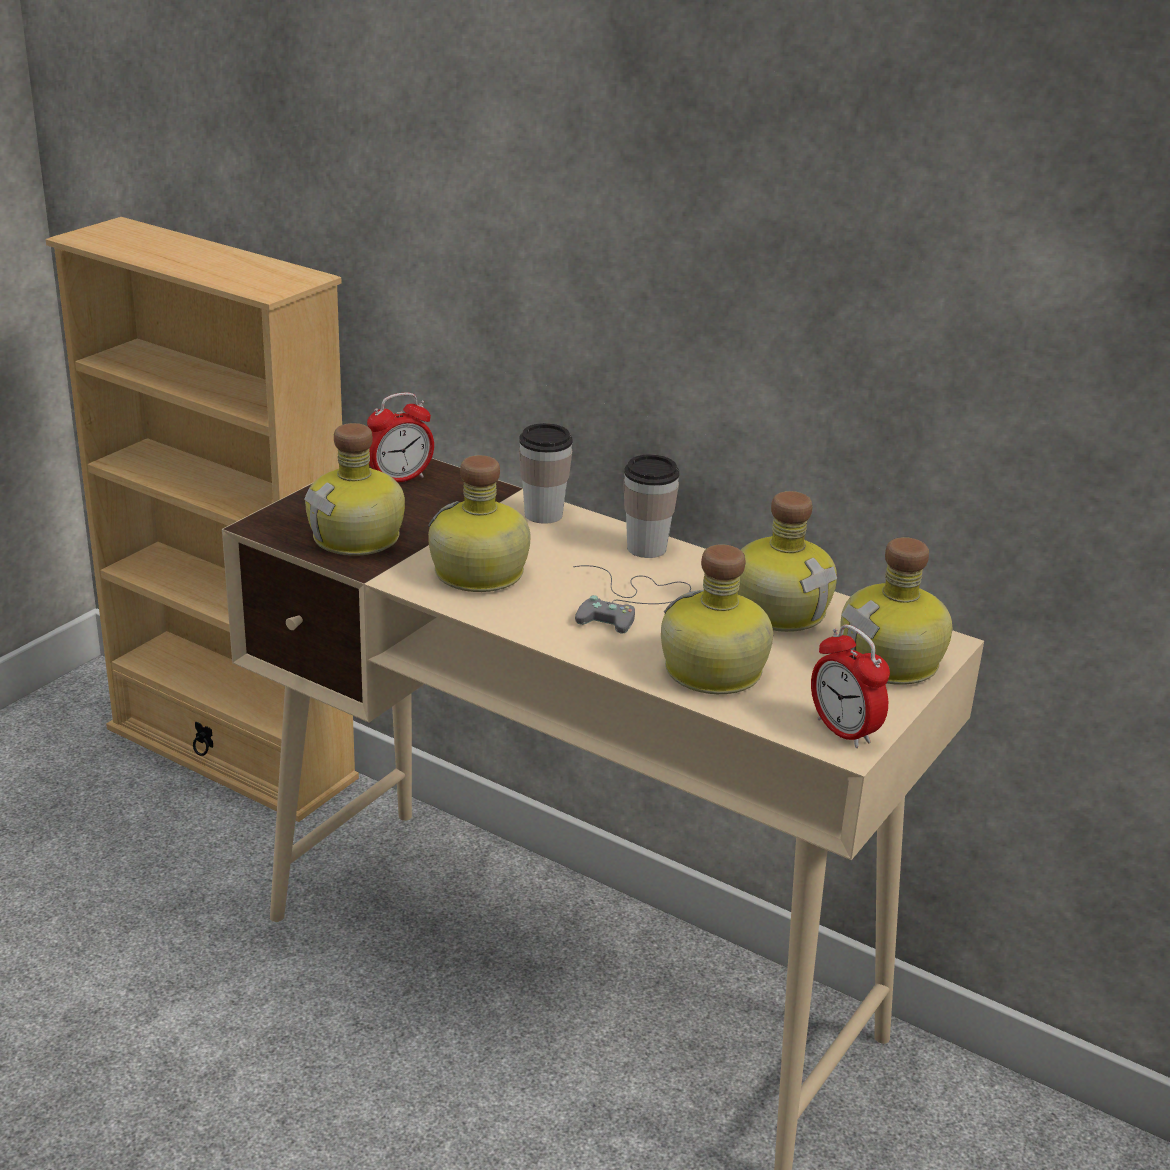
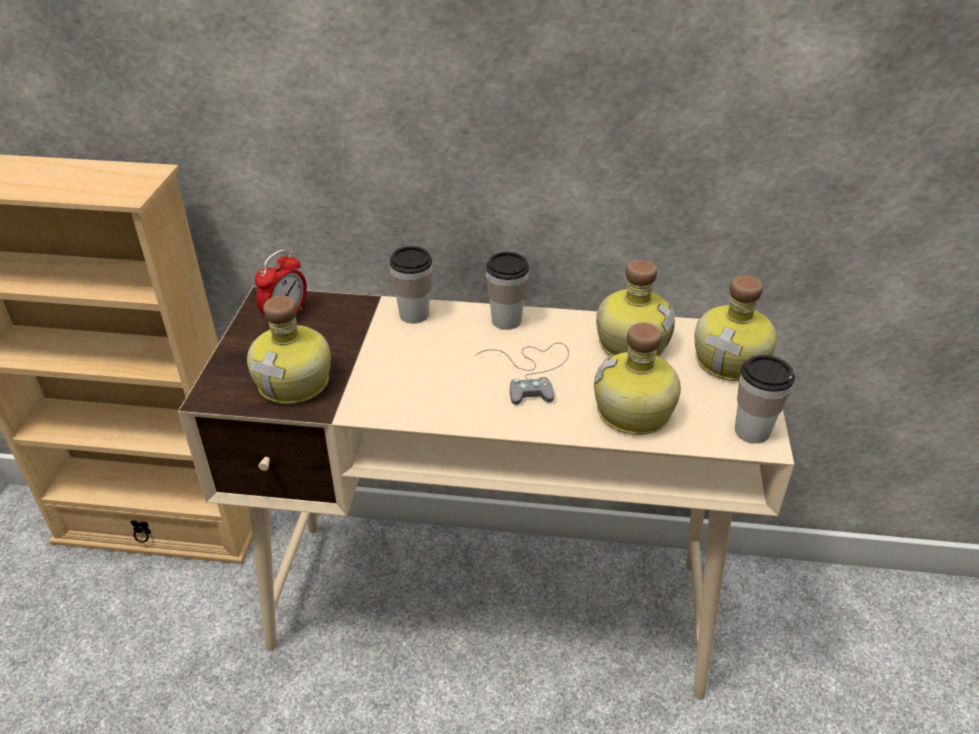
camera: 25 degrees left, 10 degrees up
(479, 574) = (411, 385): bottle -> none
(843, 731) = (752, 431): alarm clock -> cup

